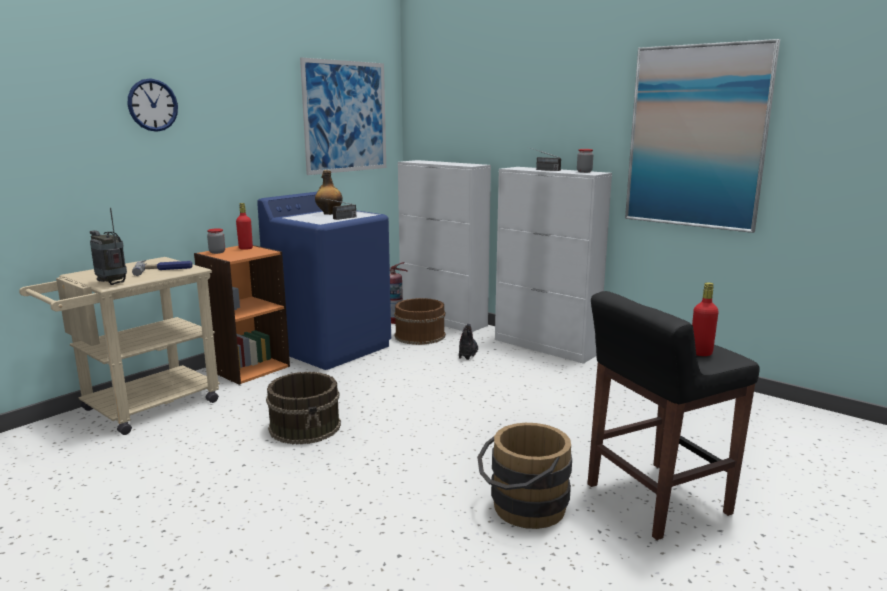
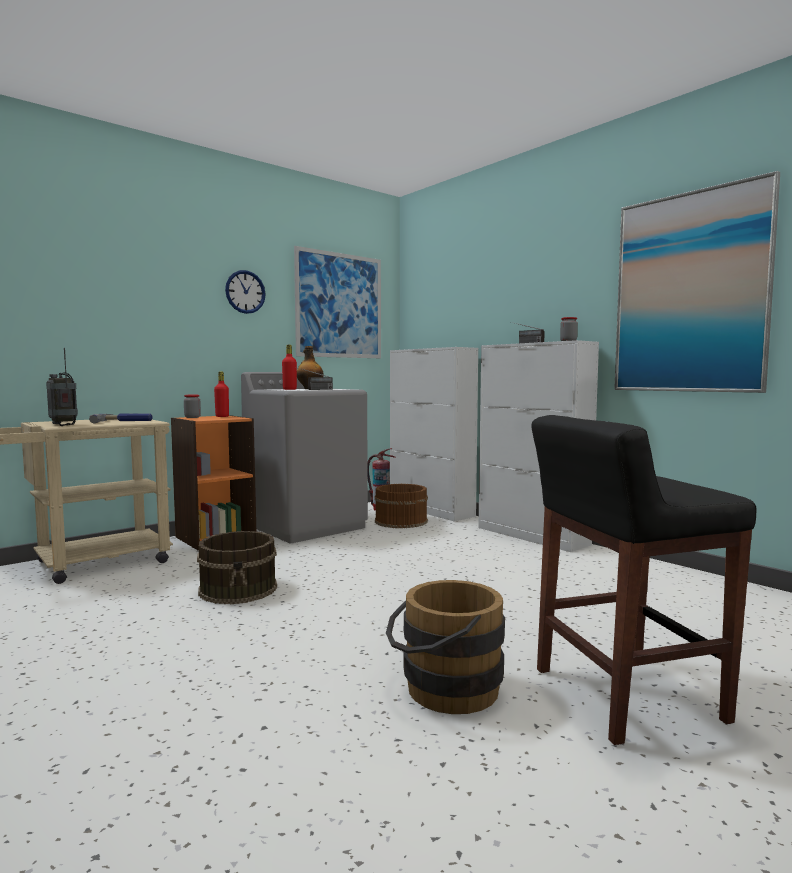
camera: 10 degrees right, 10 degrees down
(152, 105) = (141, 274): wall clock -> wall clock (245, 292)
(331, 347) = (306, 526): blue washing machine -> grey washing machine
(467, 352) = (444, 536): boot -> none
(701, 353) = (673, 489): red bottle -> red bottle (289, 389)

